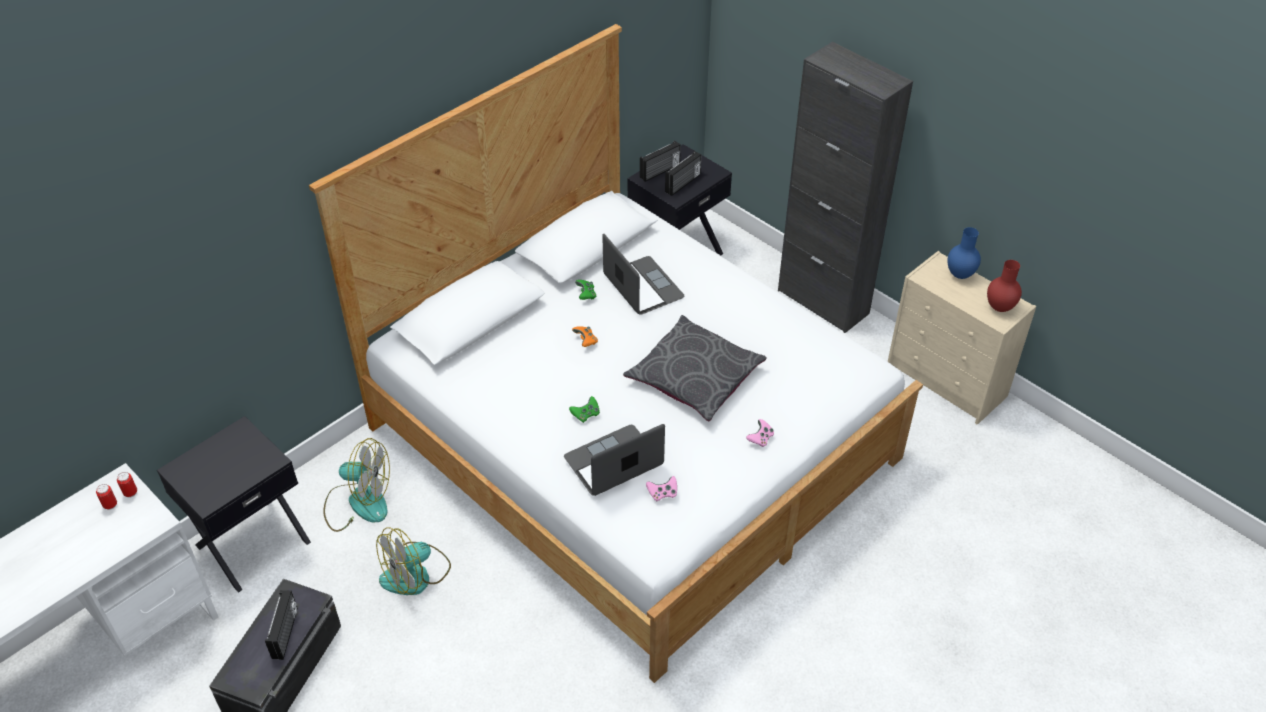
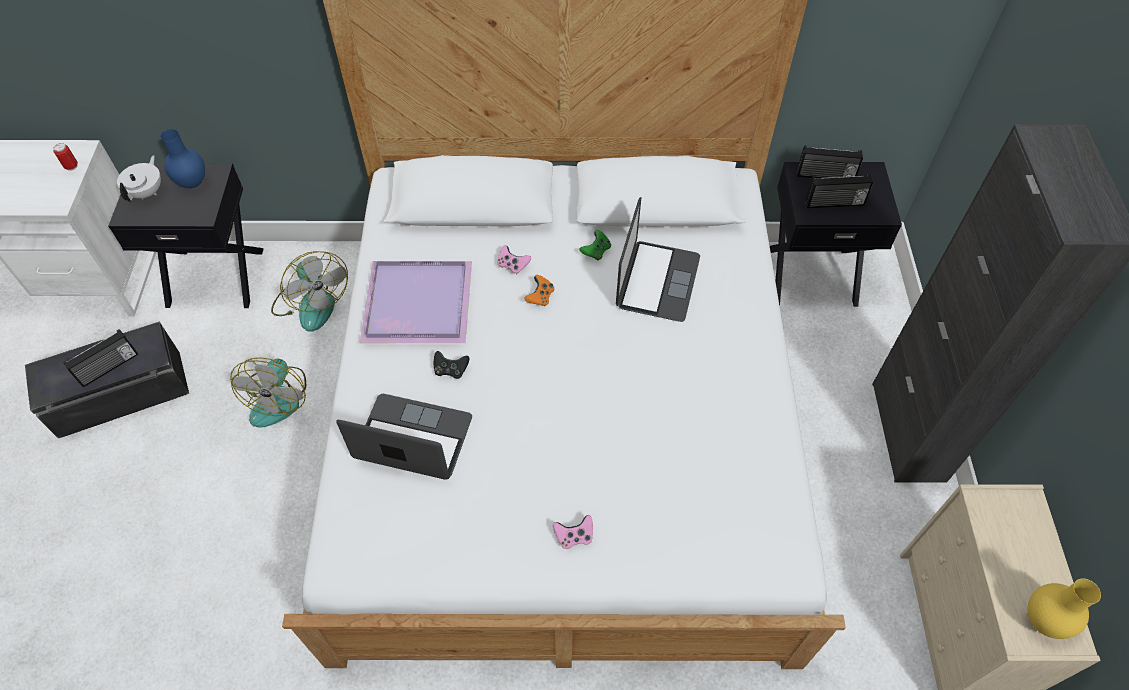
camera: 45 degrees right, 10 degrees up
(110, 505) = (50, 166): can -> none
(202, 478) = (147, 192): none -> white teapot
(416, 574) = (279, 397): fan -> fan turned 90 degrees counterclockwise
(515, 398) = (416, 305): none -> purple tray
(585, 415) = (450, 370): green game controller -> black game controller
(662, 494) = (413, 510): pink game controller -> pink game controller (512, 265)
(694, 377) = (593, 414): grey pillow -> none
(959, 274) = (1036, 535): blue vase -> blue vase (193, 182)
(999, 307) = (1042, 619): red vase -> yellow vase

